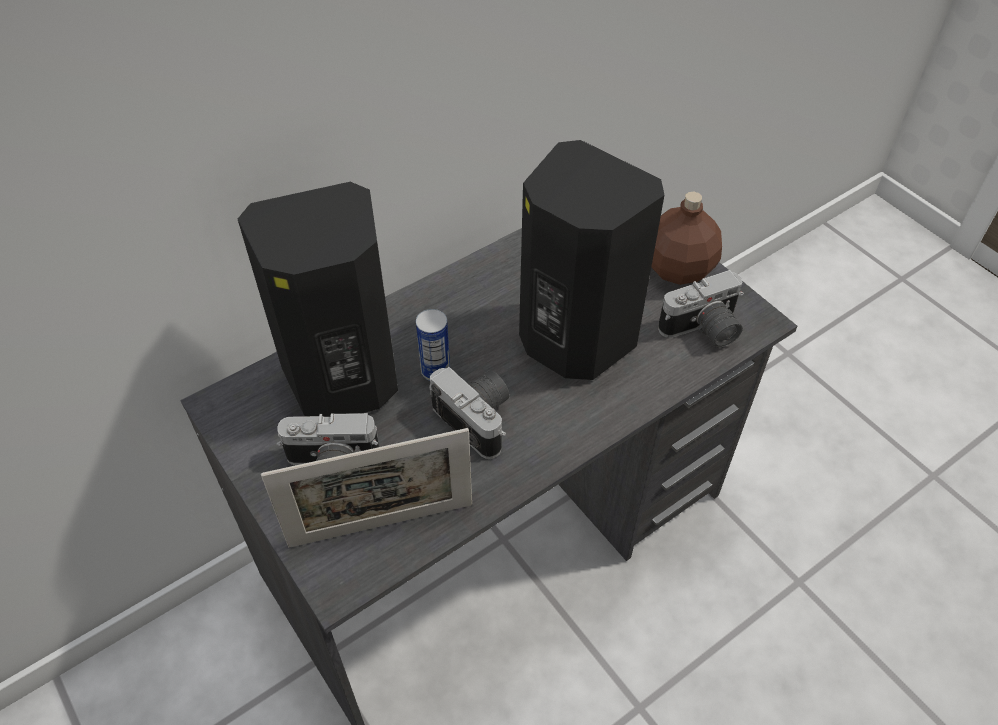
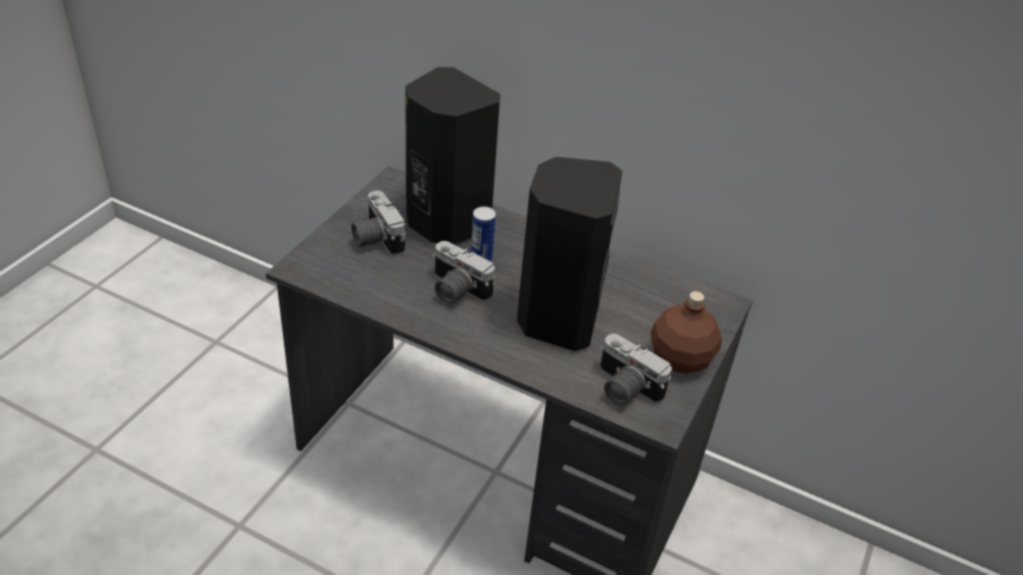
camera: 60 degrees right, 10 degrees down
(381, 524) = (347, 272): picture frame -> none
(479, 418) = (455, 291): camera -> camera turned 105 degrees clockwise

